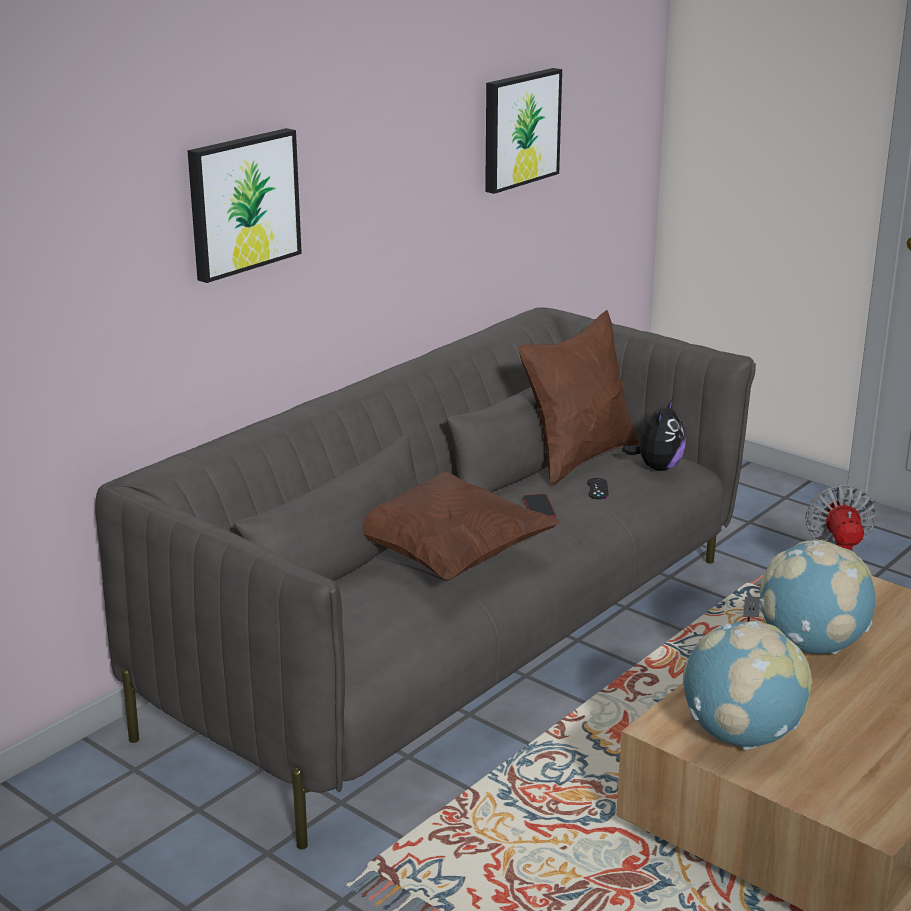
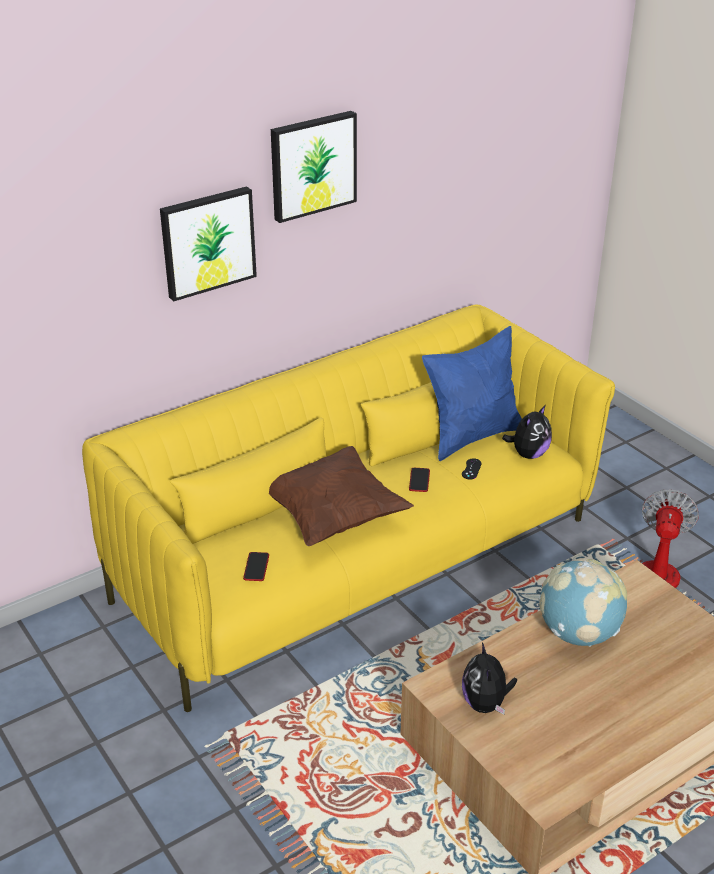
camera: 15 degrees right, 10 degrees up
(375, 623) = (256, 567): none -> phone
(454, 644) = (356, 562): grey sofa -> yellow sofa
(519, 129) = (466, 170): picture -> picture (312, 165)
(578, 458) = (472, 436): brown pillow -> blue pillow
(741, 735) = (486, 704): globe -> plush toy

